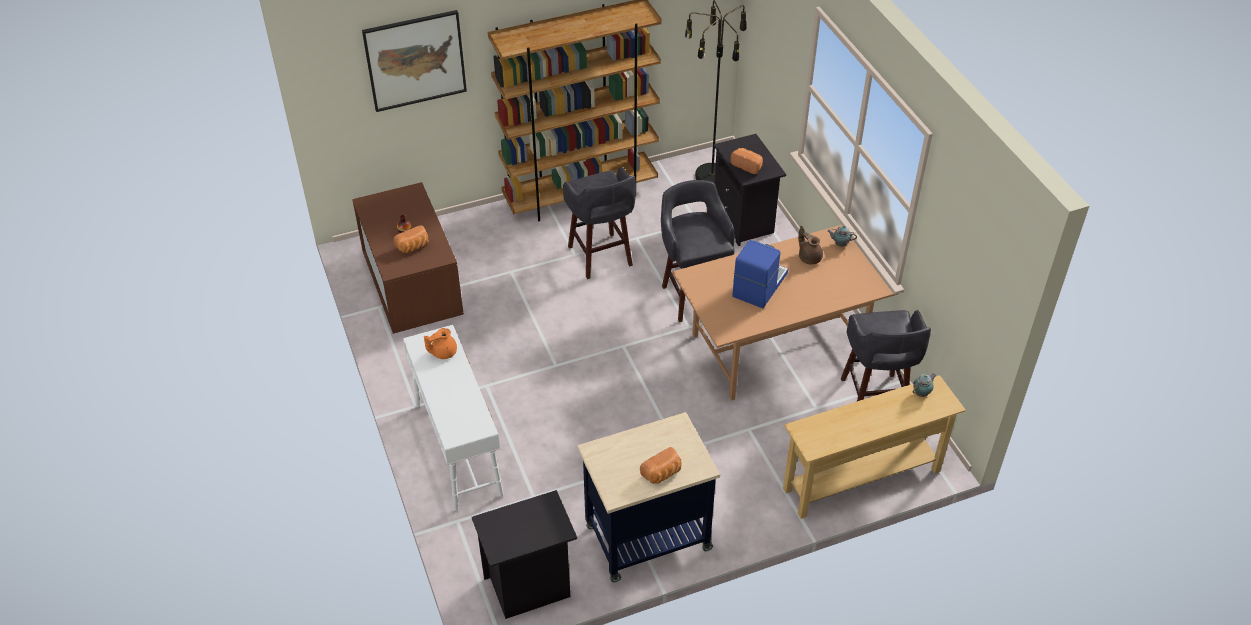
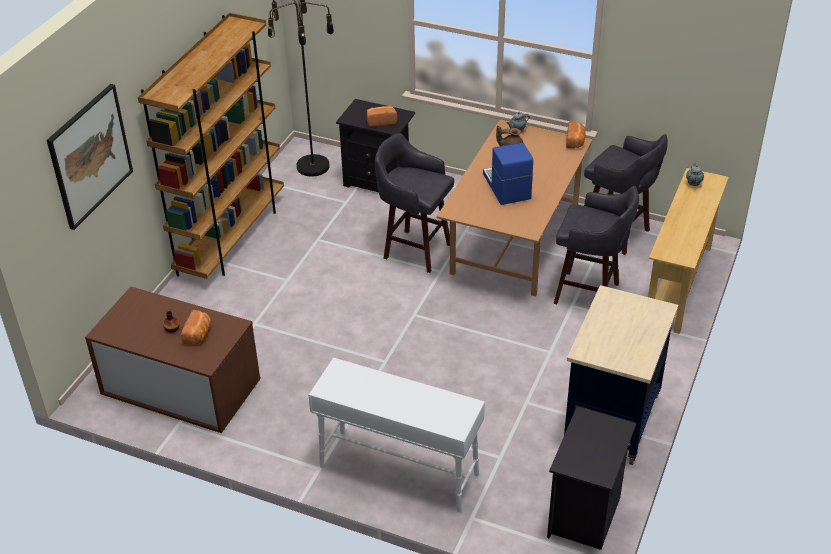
camera: 45 degrees left, 5 degrees down
(443, 352) = (357, 381): orange teapot -> none
(601, 258) = (311, 269): grey stool -> grey stool (589, 295)
(662, 474) = (646, 331): bread -> bread (575, 142)

